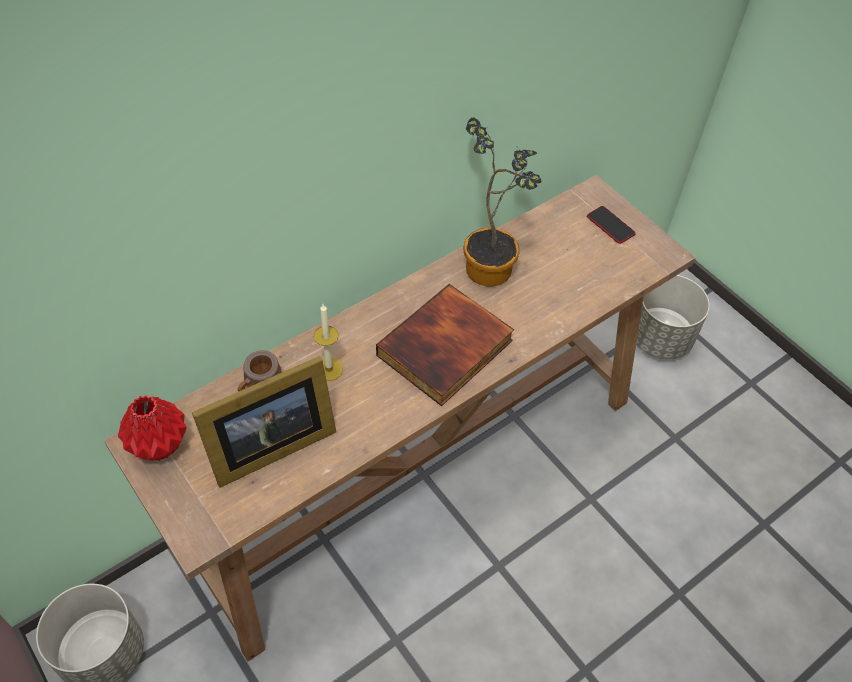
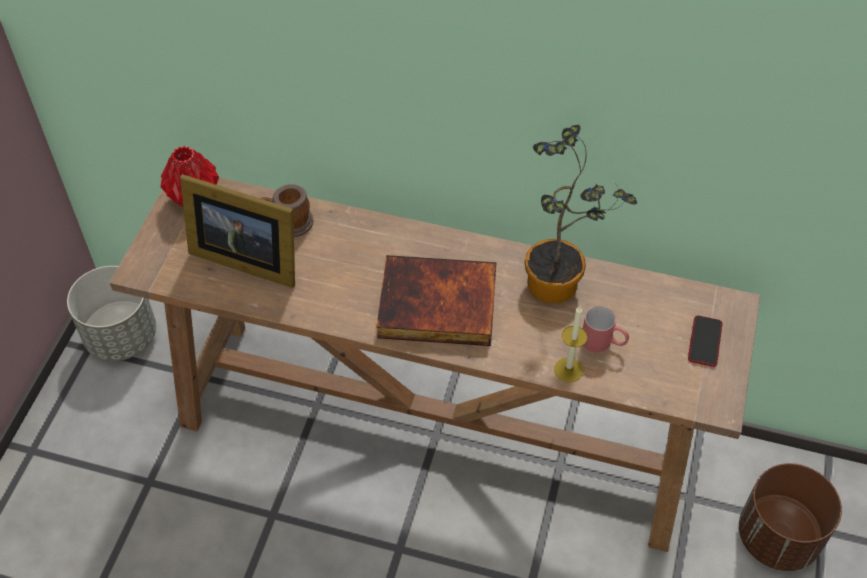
camera: 55 degrees right, 0 degrees up
(329, 369) = (346, 247): candle -> candle (568, 369)
(566, 277) = (603, 343): none -> red mug
(660, 339) = (777, 537): grey planter -> brown planter

